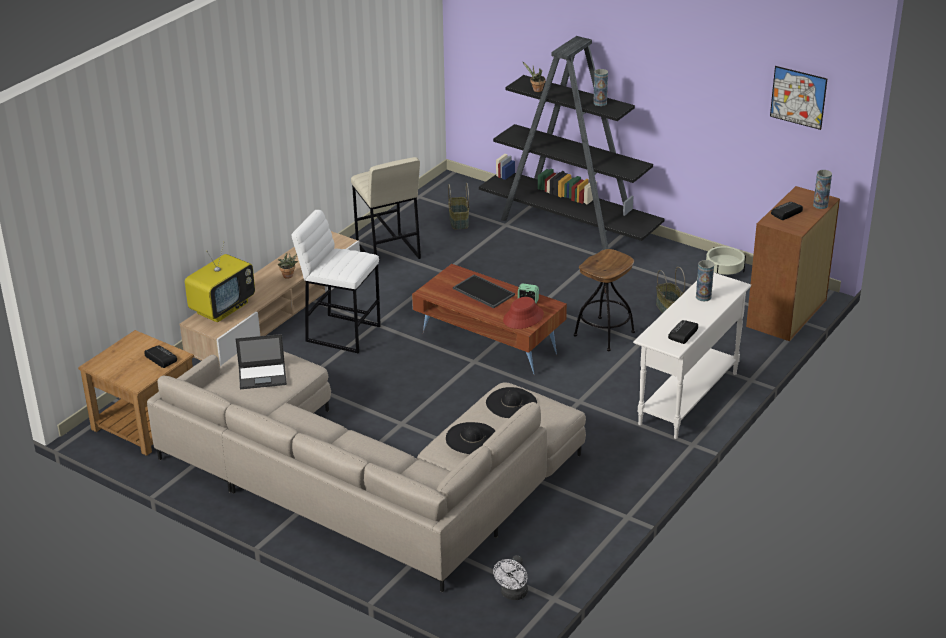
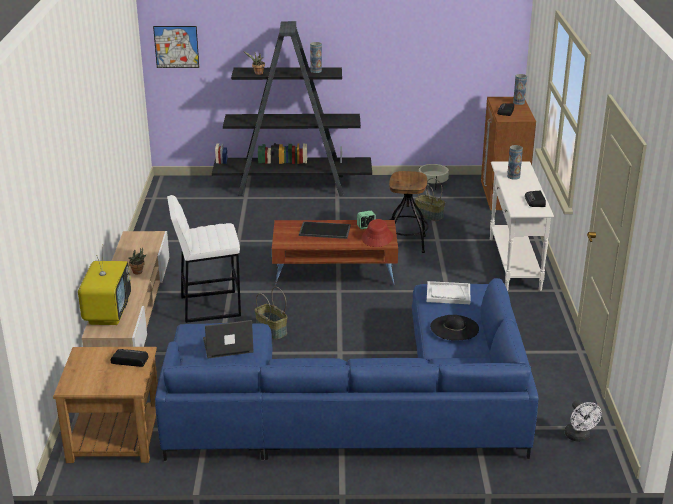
camera: 35 degrees left, 5 degrees down
(263, 376) = (227, 345): laptop -> laptop turned 150 degrees counterclockwise
(364, 479) = (363, 403): beige sofa -> blue sofa
(389, 252) = (176, 240): beige stool -> none
(458, 221) = (206, 205): basket -> basket (270, 330)
(511, 403) = (448, 294): black hat -> white tray
(798, 97) = (477, 27): picture -> picture (176, 47)

